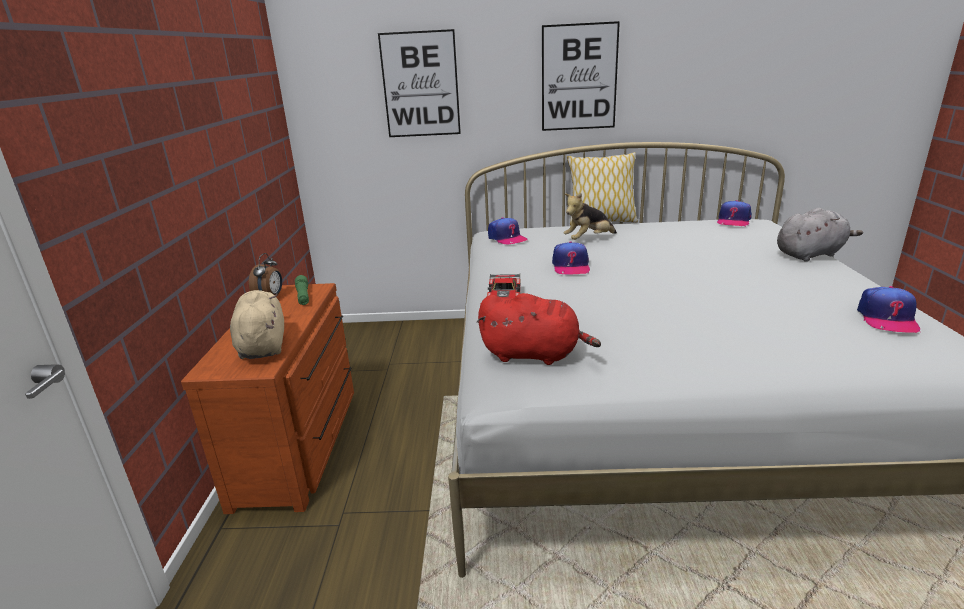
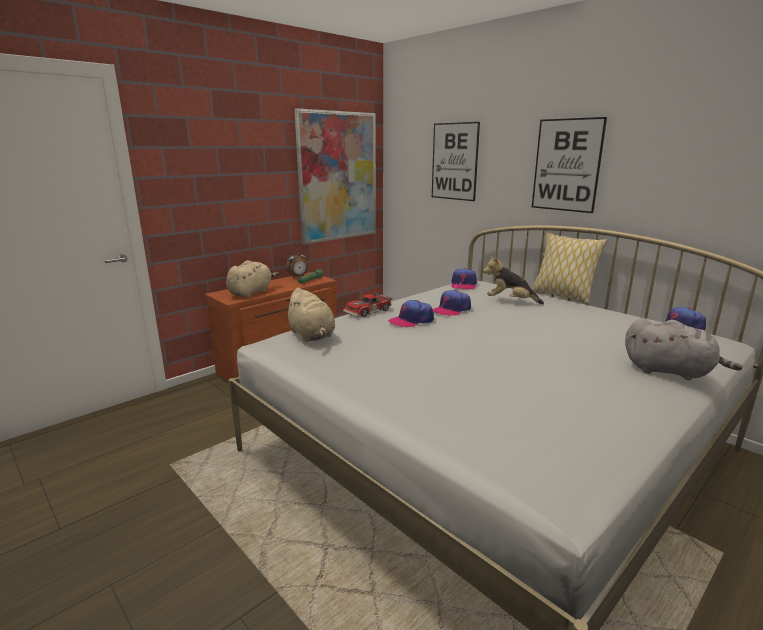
camera: 45 degrees right, 5 degrees down
(254, 125) = (338, 177): none -> picture
(534, 355) = (312, 336): red plush toy -> beige plush toy
(887, 318) = (570, 423): cap -> cap (411, 320)

